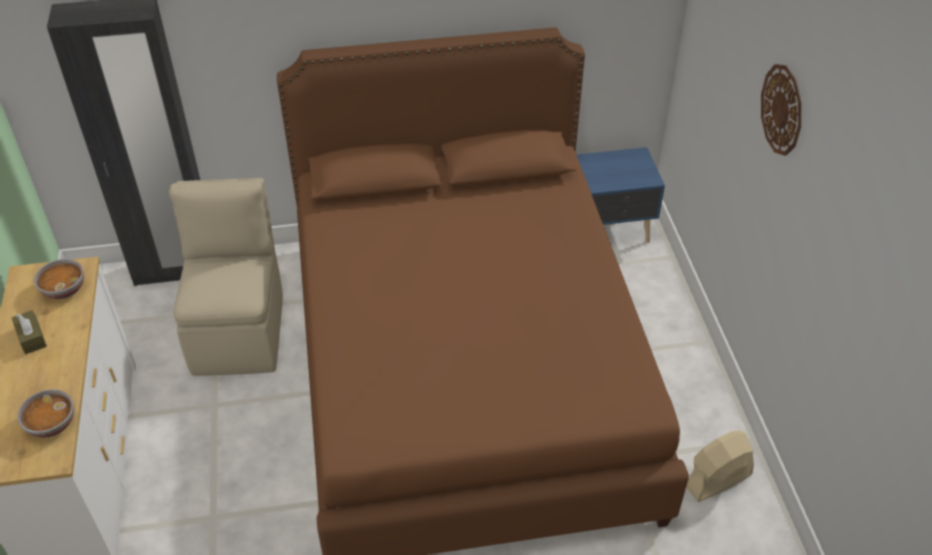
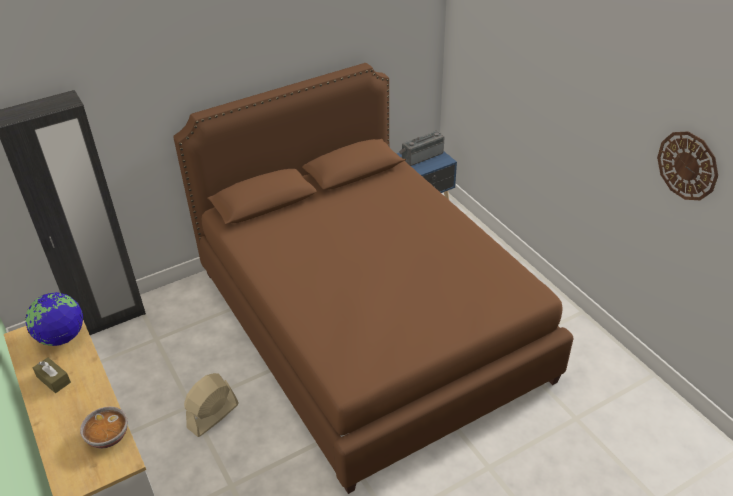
camera: 20 degrees left, 5 degrees down
(64, 289) = (61, 337): bowl -> globe
(239, 331) = (183, 347): beige chair -> none
(621, 165) = (421, 156): none -> radio
(717, 480) = (573, 343): beige fan -> beige fan (213, 416)
(782, 109) = (559, 71): wall clock -> wall clock (687, 165)

